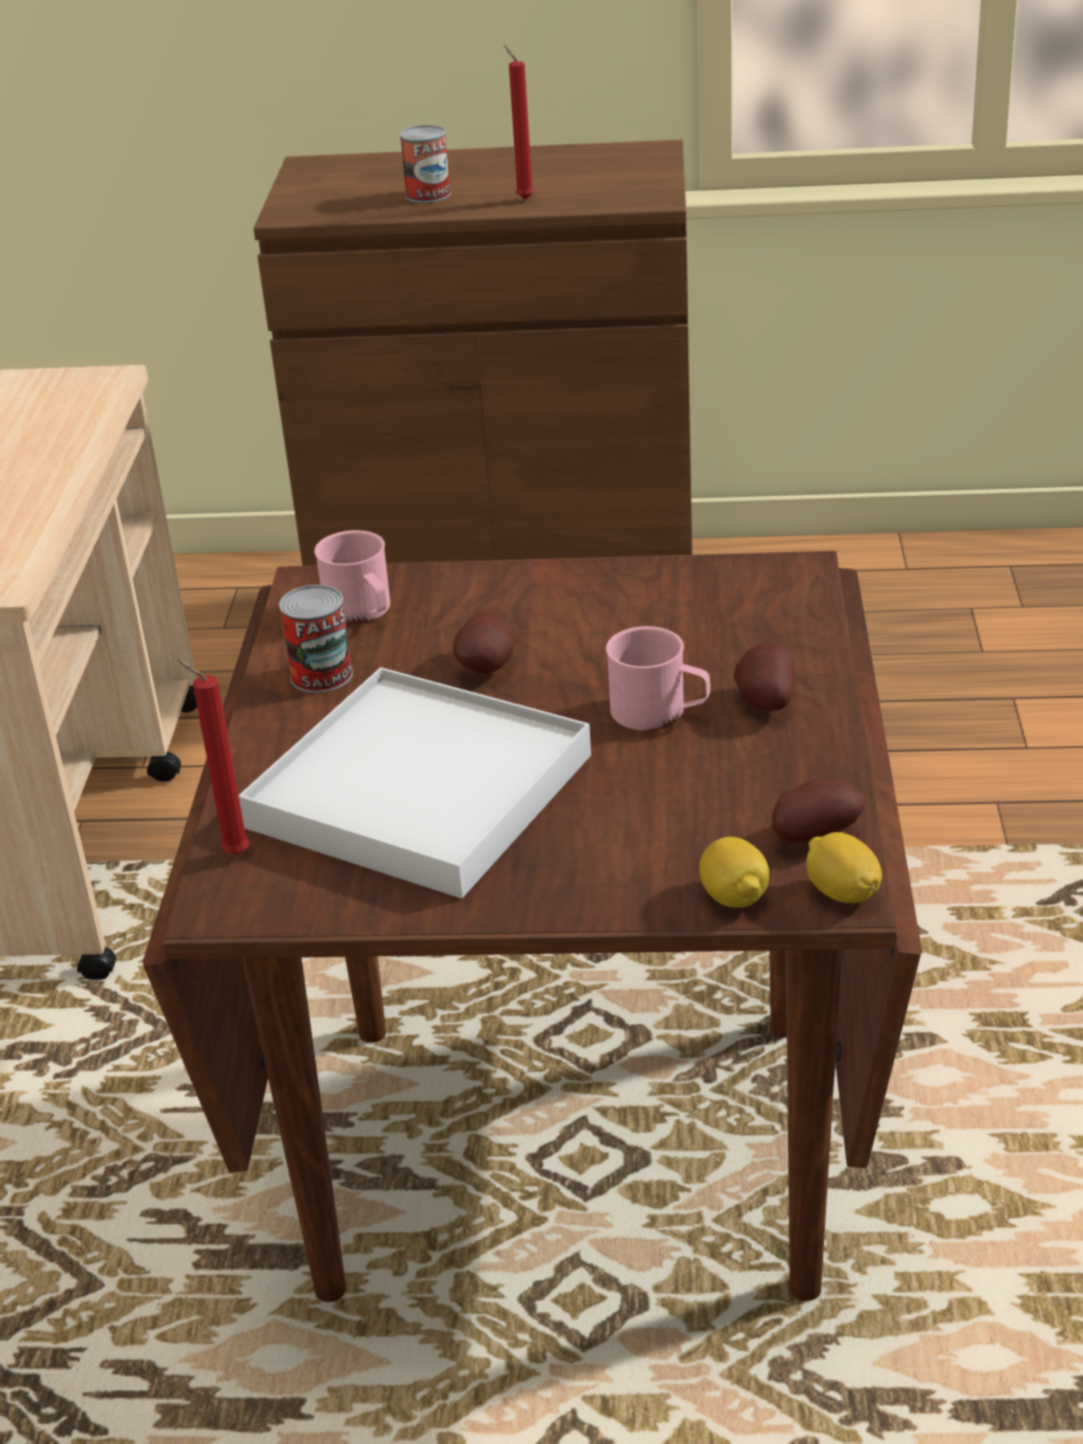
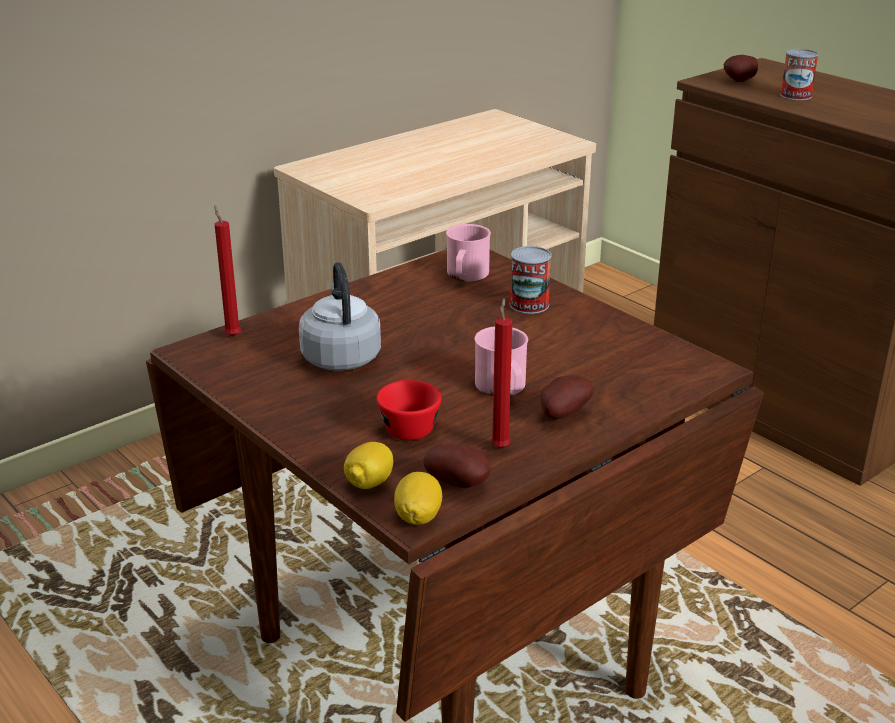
camera: 45 degrees right, 5 degrees down
(321, 675) = (398, 290): can -> can (529, 304)
(419, 791) = (340, 356): white tray -> grey kettle
(488, 667) = (470, 326): potato -> potato (741, 81)
(523, 198) = (844, 114): red candle -> red candle (500, 446)
(648, 815) = (407, 426): none -> red cup

